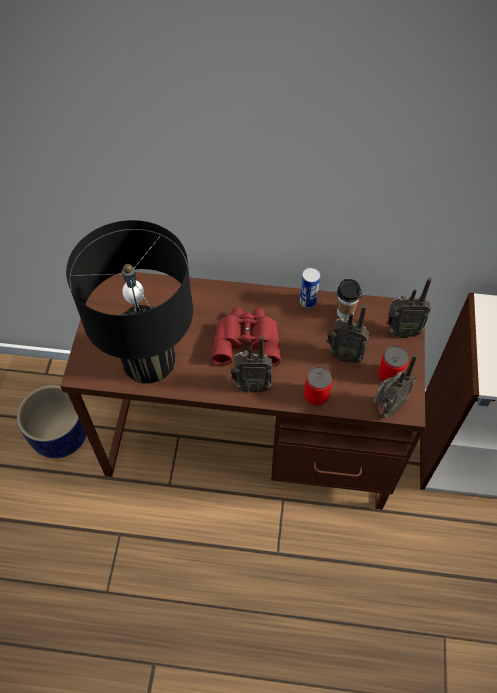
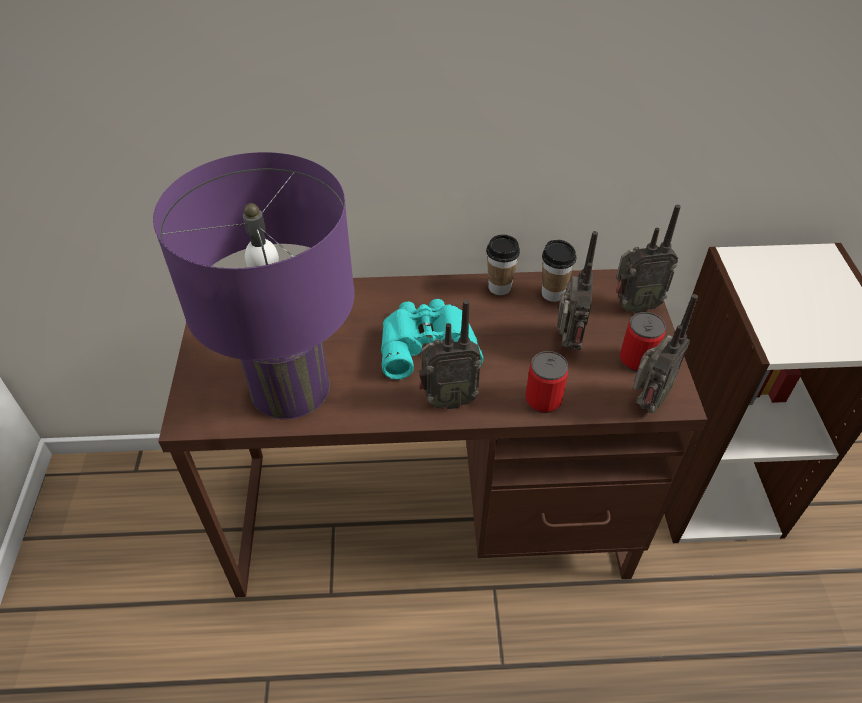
camera: 10 degrees left, 10 degrees down
(61, 437) = (166, 552): planter -> none
(148, 360) = (289, 387): black table lamp -> purple table lamp
(246, 339) = (426, 343): red binoculars -> turquoise binoculars
(308, 302) = (499, 287): can -> cup
(344, 354) = (567, 343): radio -> radio turned 90 degrees counterclockwise

